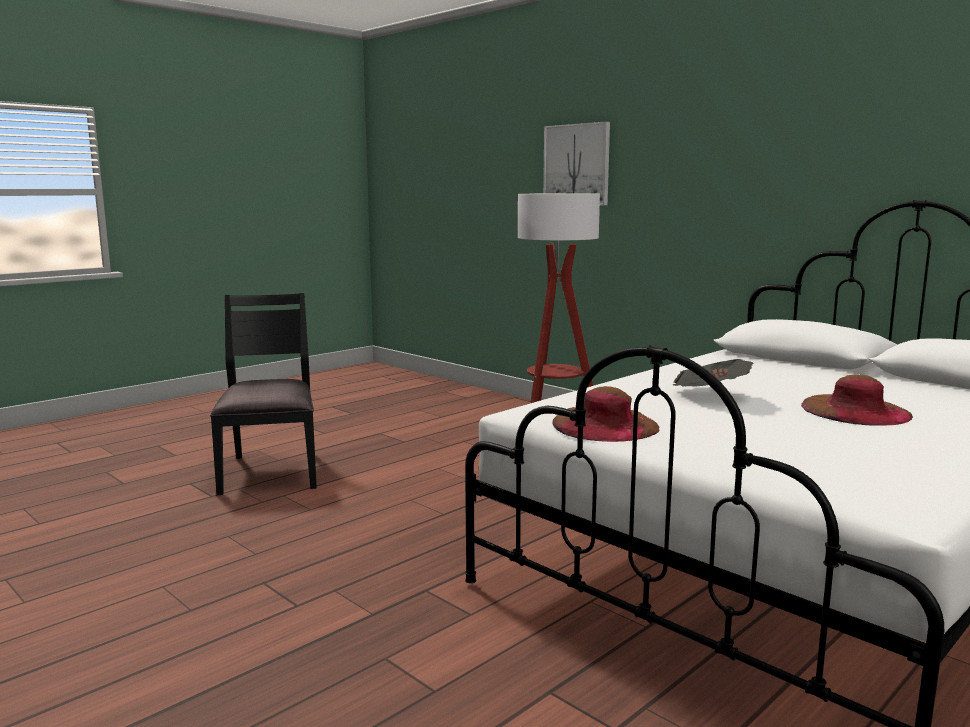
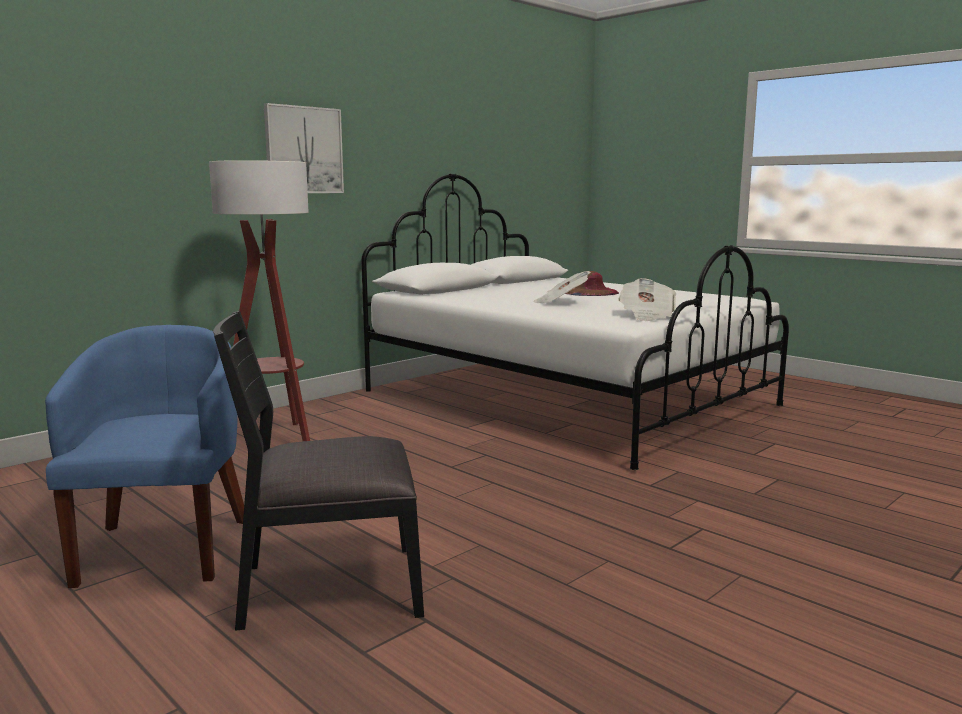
camera: 90 degrees left, 0 degrees up
(347, 433) = (164, 547): none -> blue armchair
(577, 165) = (148, 127): picture -> picture (303, 150)
(605, 424) = (647, 316): brown hat -> newspaper

